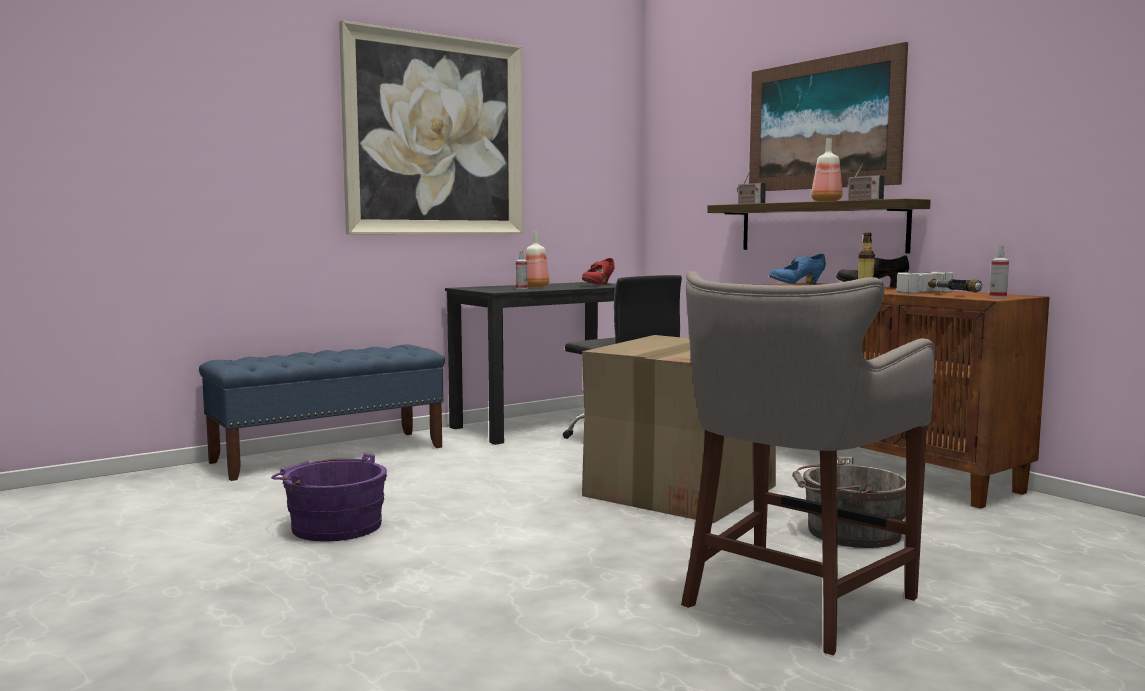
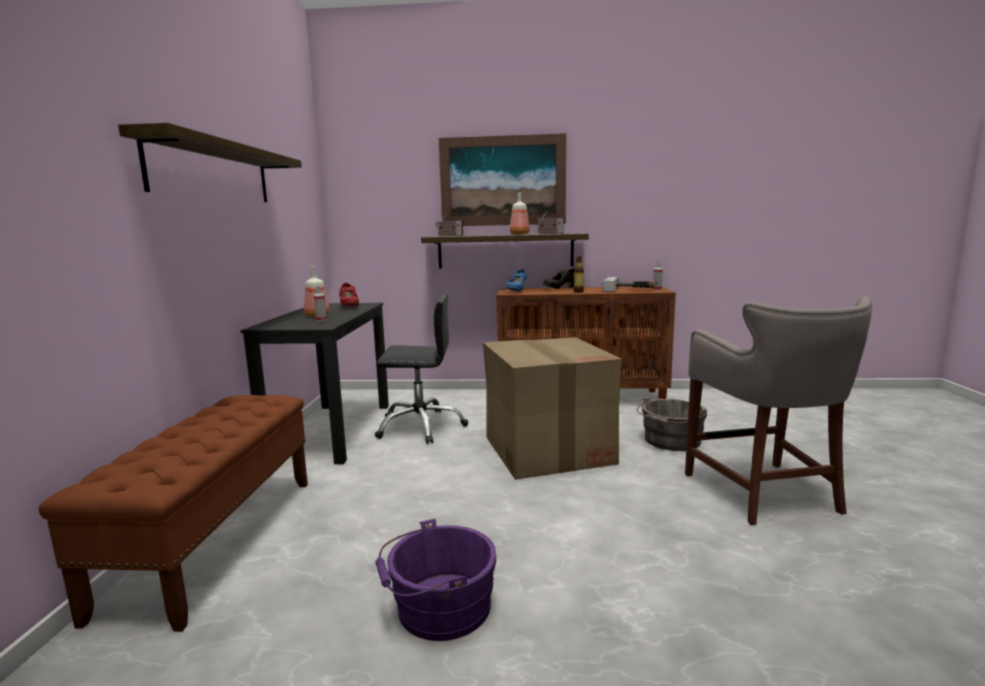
camera: 50 degrees left, 5 degrees up
(330, 454) = (216, 540): blue bench -> brown bench
(435, 136) = (213, 172): picture -> shelf

